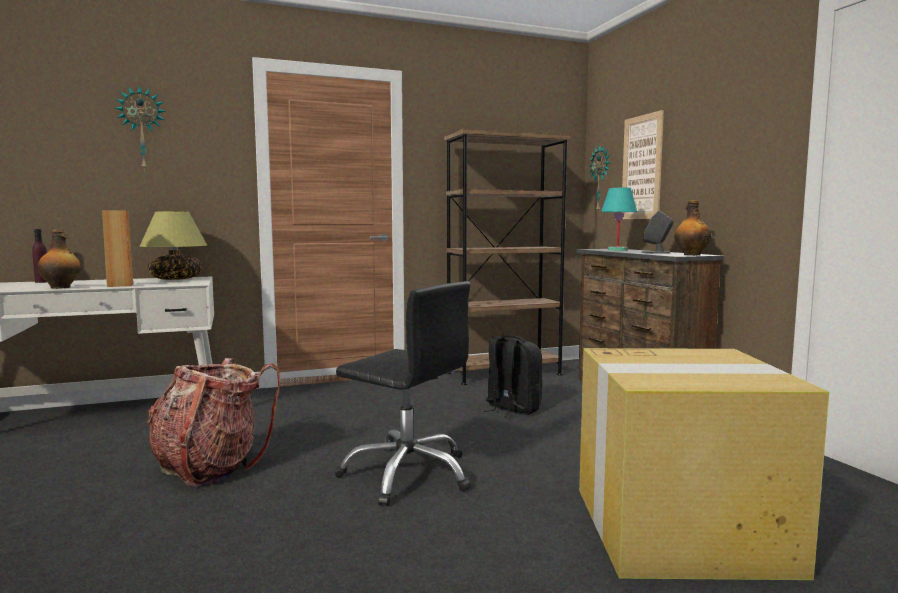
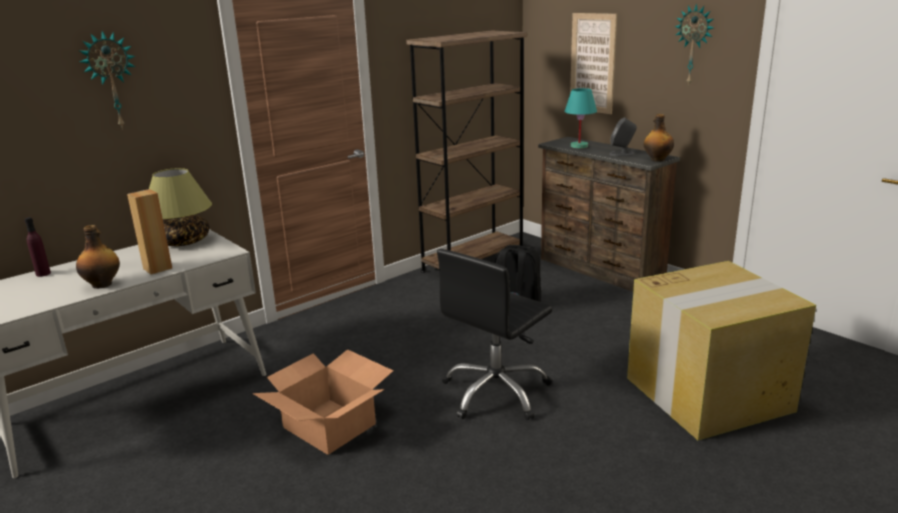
camera: 20 degrees left, 15 degrees up
(211, 467) = (330, 425): backpack -> cardboard box
(408, 474) = (496, 392): black office chair -> black office chair turned 120 degrees clockwise
(601, 179) = (544, 65): wall clock -> wall clock (694, 45)

